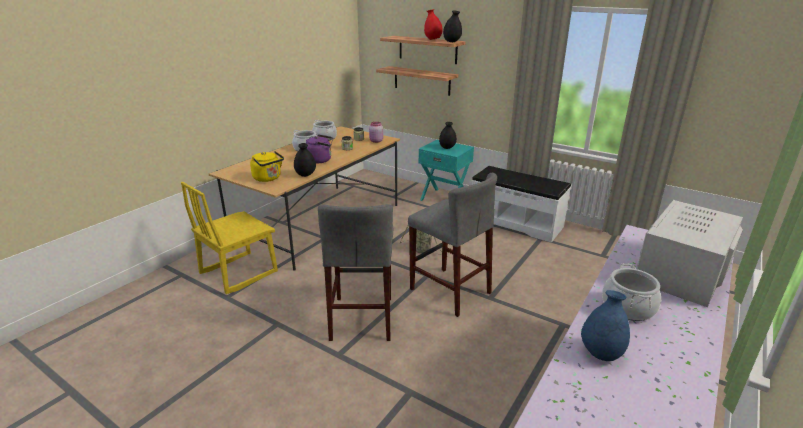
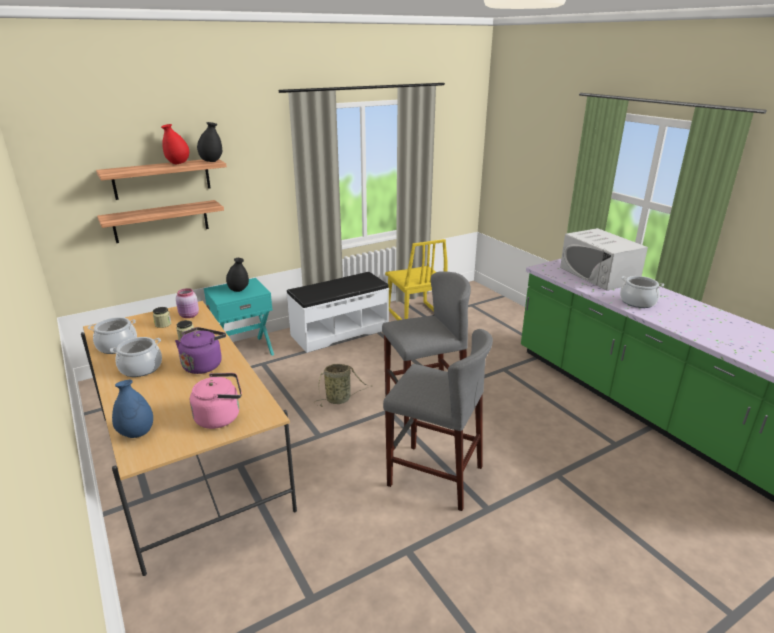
camera: 65 degrees left, 0 degrees up
(238, 272) = (253, 575): yellow chair -> yellow chair (415, 315)
(268, 178) = (221, 417): yellow kettle -> pink kettle
(305, 175) = (245, 385): black vase -> none
(601, 353) = (687, 325): blue vase -> blue vase (137, 433)

